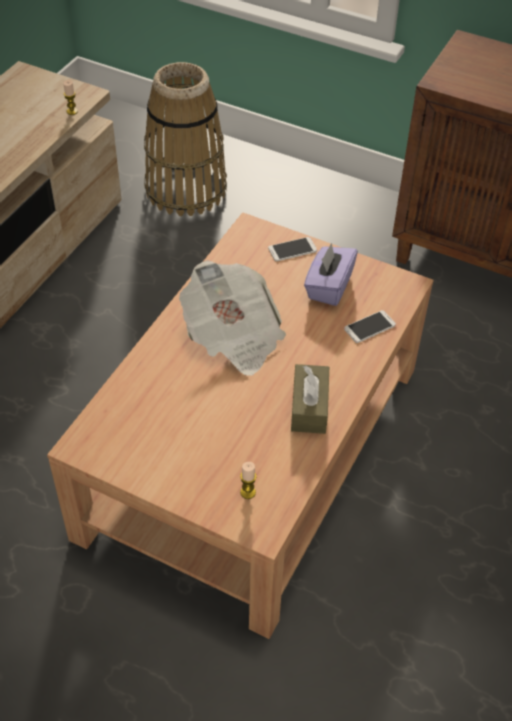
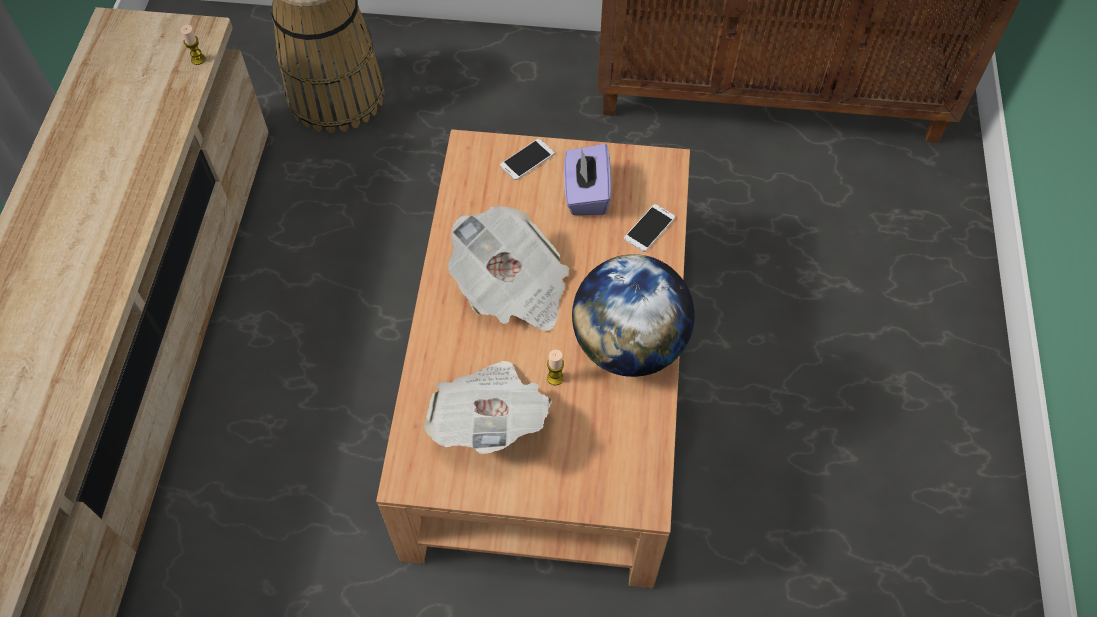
camera: 20 degrees left, 10 degrees up
(166, 425) = (489, 419): none -> newspaper
(248, 492) = (610, 466): candle -> candle (555, 378)
(309, 407) = (629, 345): brown tissue box -> globe

